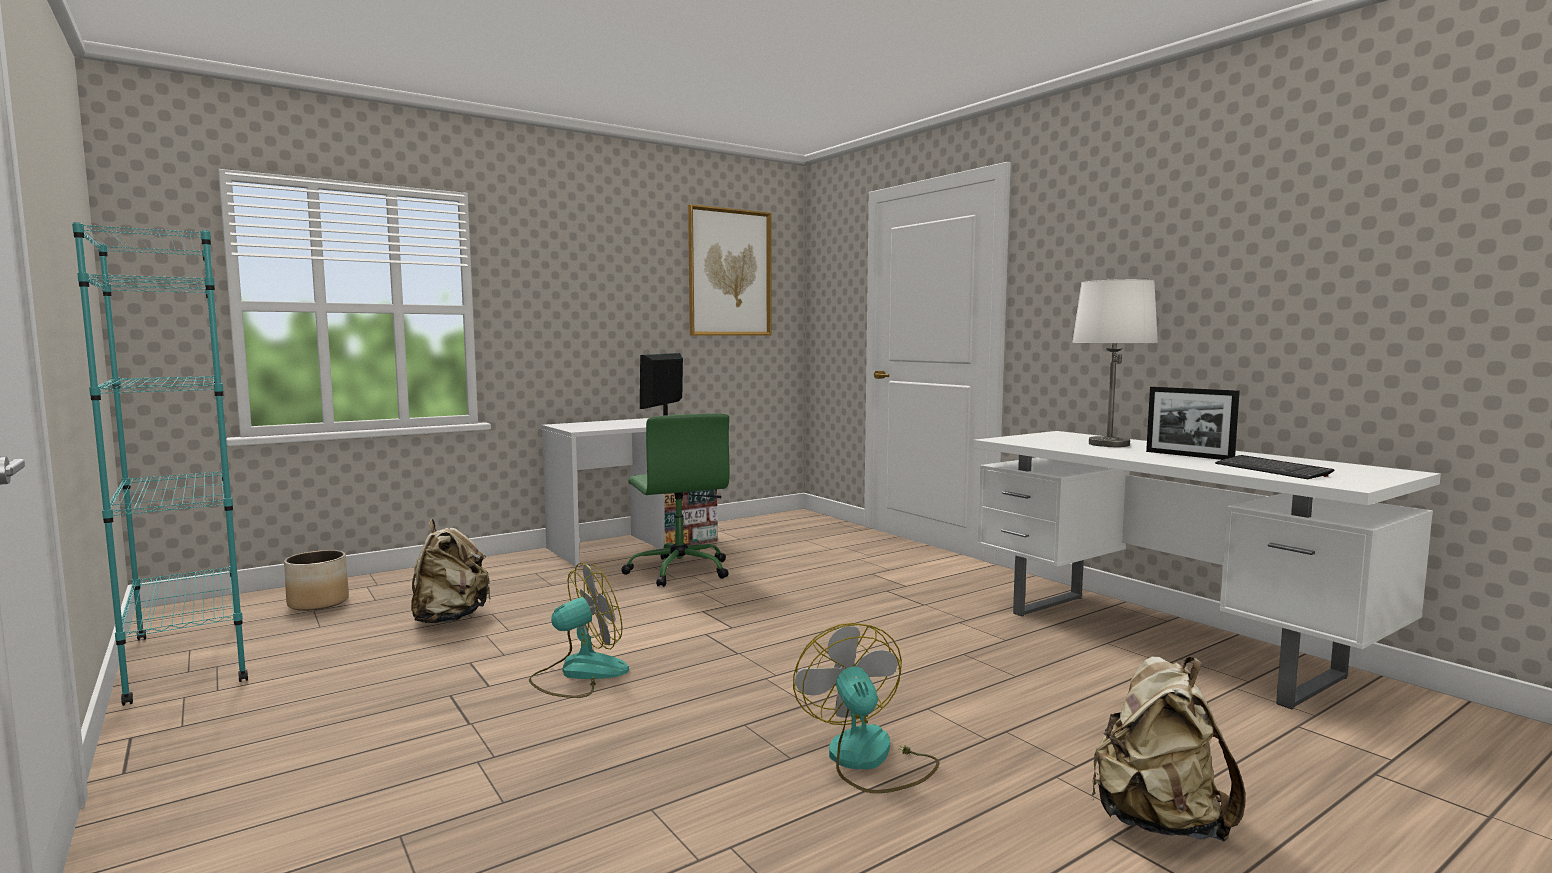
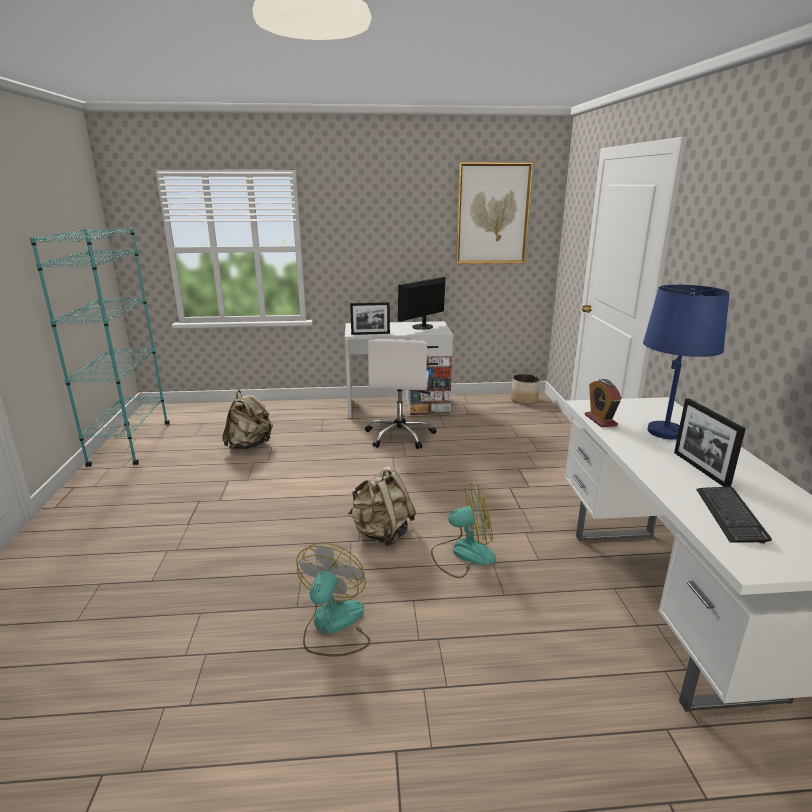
camera: 30 degrees right, 15 degrees up
(318, 602) = (209, 418): planter -> planter (524, 400)
(579, 674) = (265, 505): fan -> fan (463, 554)
(604, 428) = (370, 334): none -> picture frame
(679, 570) = (400, 435): green office chair -> white office chair
(1038, 444) = (600, 420): none -> alarm clock
(1108, 444) = (664, 432): white table lamp -> blue table lamp
(1158, 821) = (441, 754): beige backpack -> beige backpack (382, 533)

